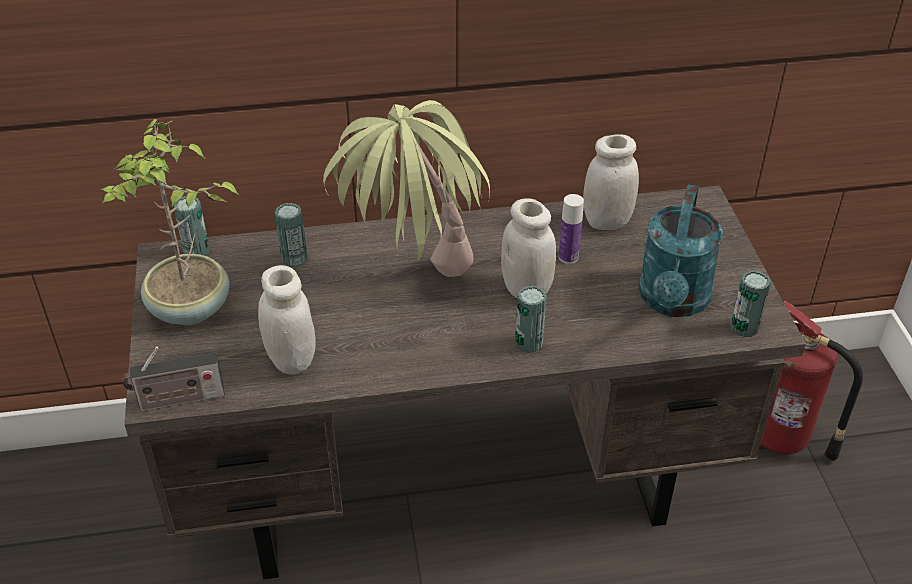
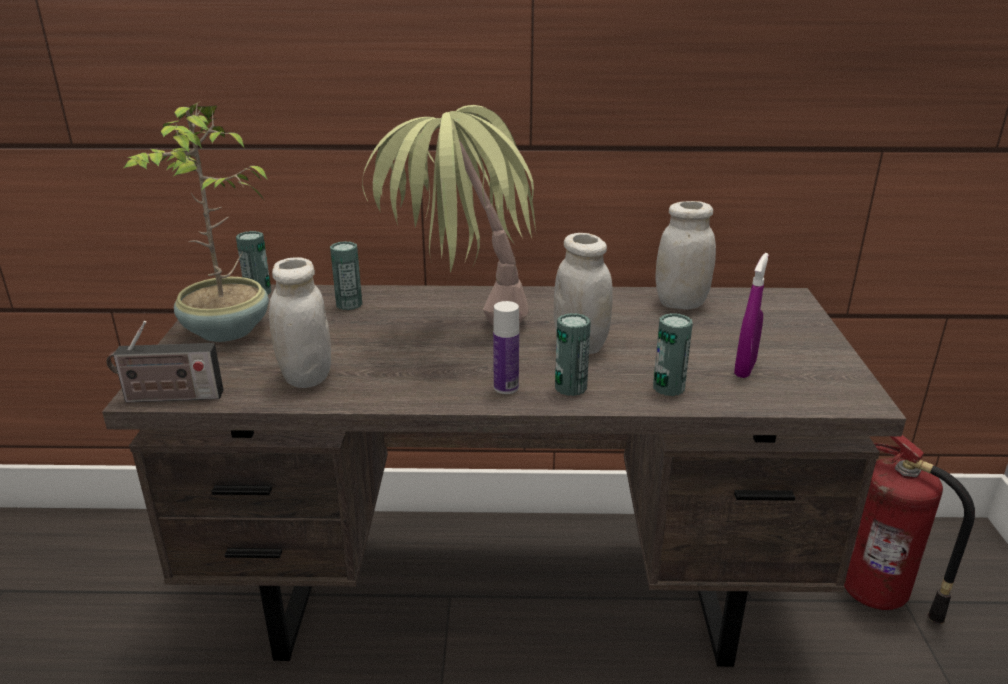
camera: 10 degrees right, 15 degrees down
(568, 257) = (633, 325): bottle -> bottle (506, 387)
(673, 301) = (745, 369): turquoise watering can -> purple spray bottle
(744, 327) = (828, 397): can -> can (668, 387)

